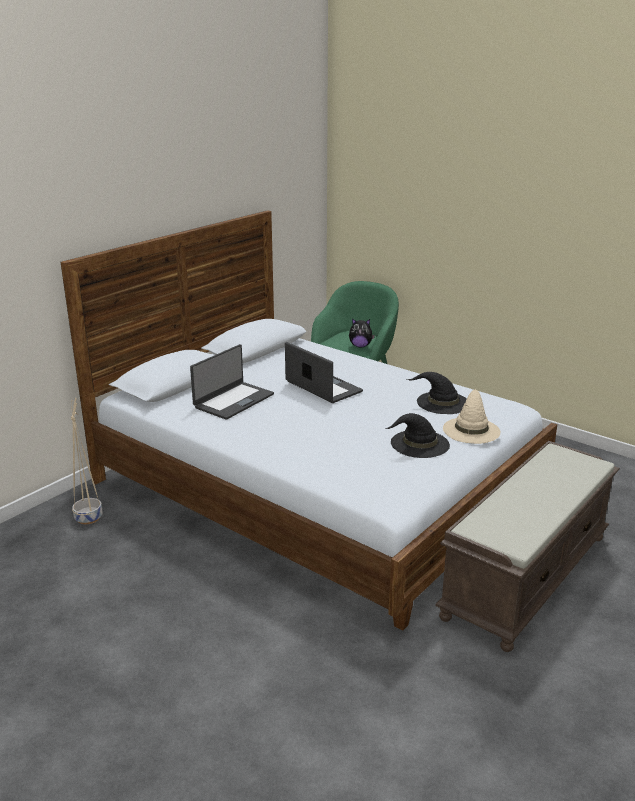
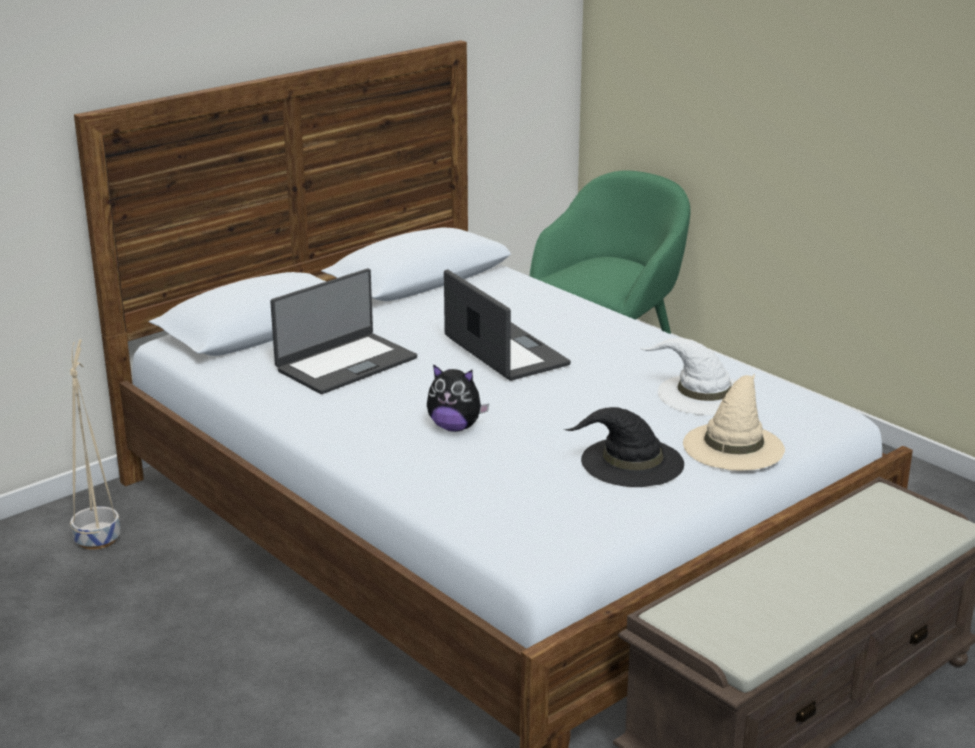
camera: 10 degrees right, 0 degrees up
(360, 346) = (612, 285): plush toy -> plush toy (455, 427)
(442, 402) = (702, 394): black hat -> white hat

